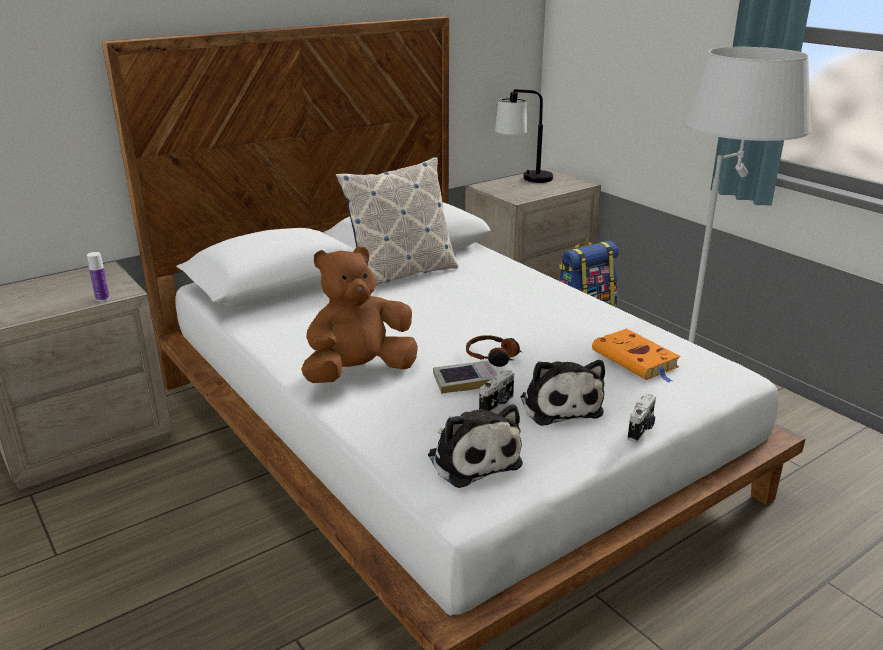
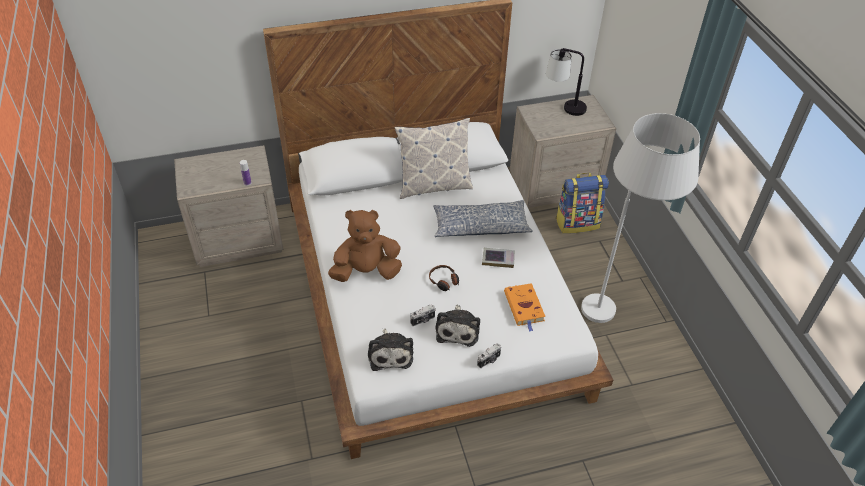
camera: 20 degrees right, 20 degrees up
(465, 381) = (416, 297): book -> book (498, 259)
(498, 297) = (480, 226): none -> pillow

